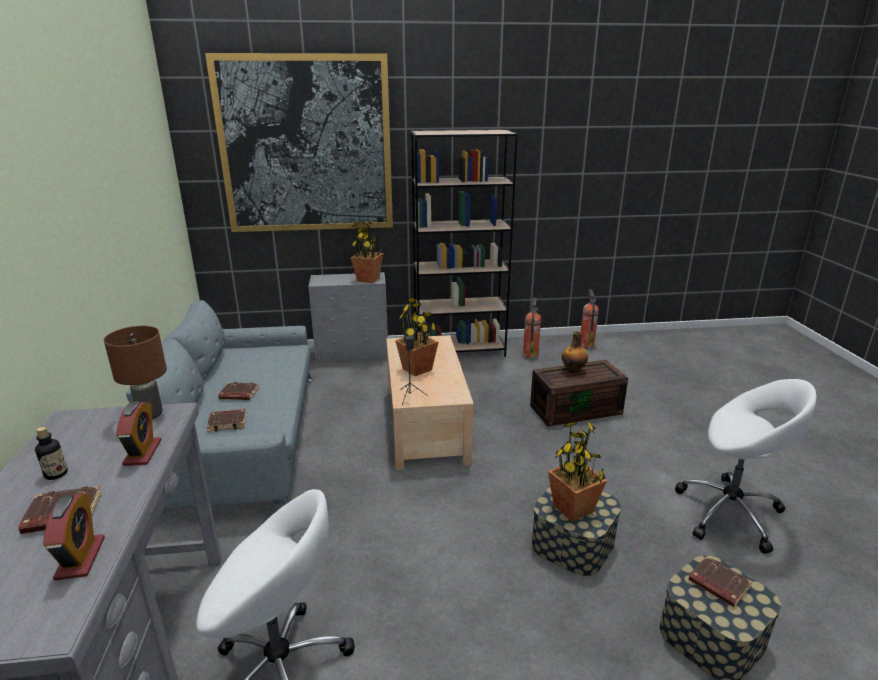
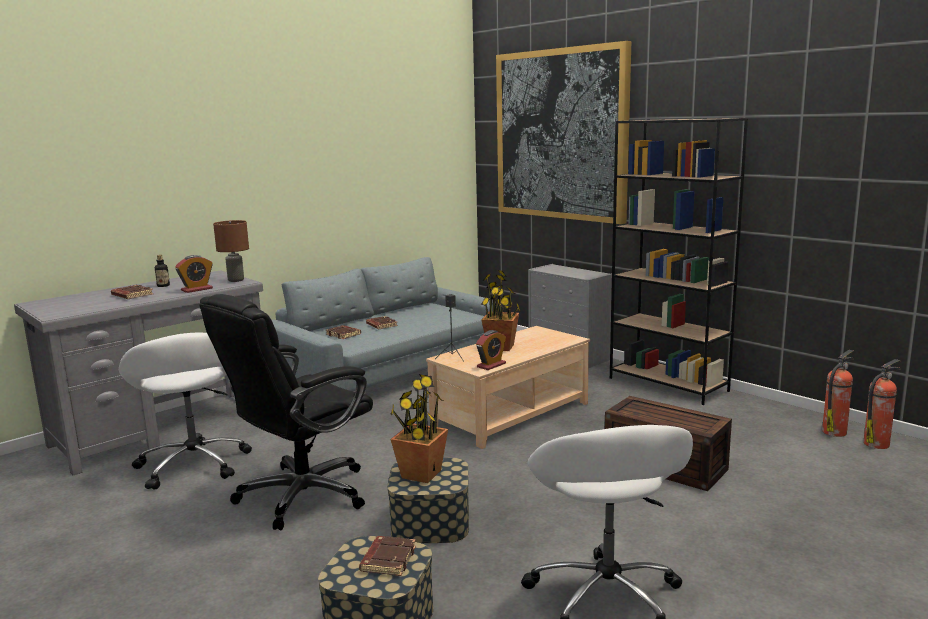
camera: 55 degrees right, 10 degrees down
(80, 558) = (102, 306): alarm clock -> alarm clock (491, 365)
(368, 279) = (583, 275): potted plant -> none
(452, 602) = (303, 494): none -> black office chair
(530, 354) = (736, 413): fire extinguisher -> fire extinguisher (877, 443)
(573, 370) = (668, 410): bottle -> none

